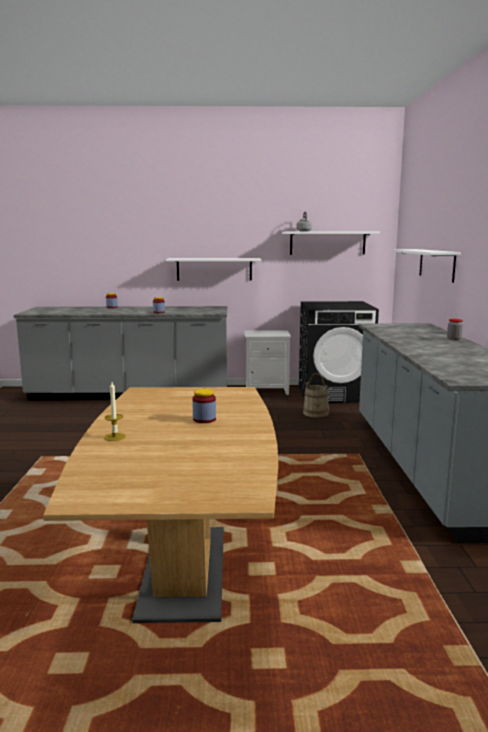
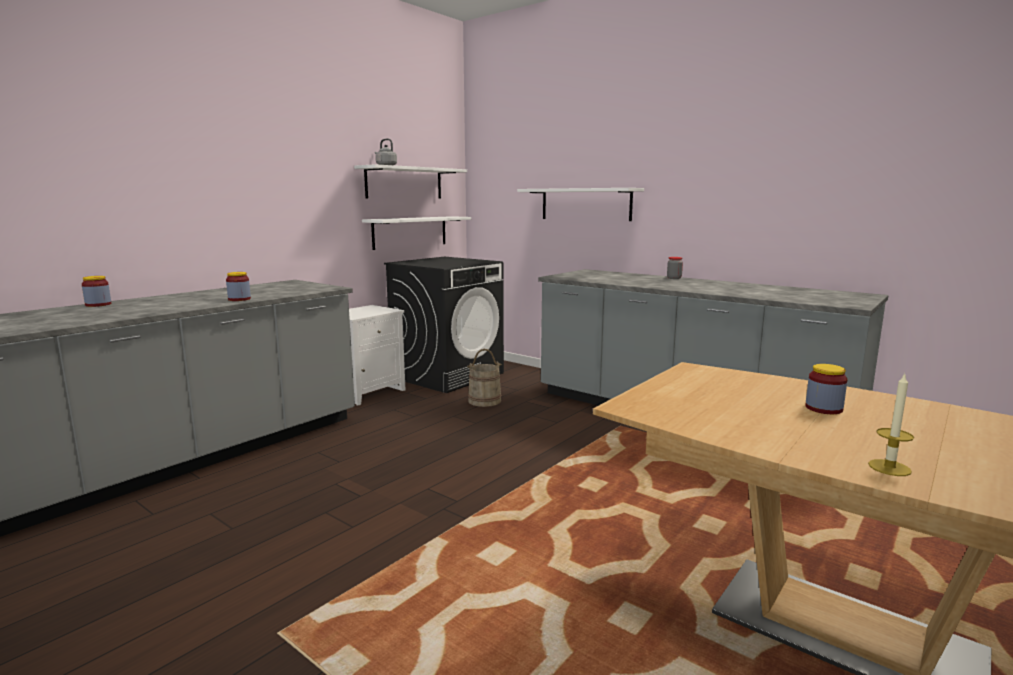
camera: 50 degrees left, 0 degrees up
(214, 269) = (268, 222): white shelf -> white shelf (410, 232)

